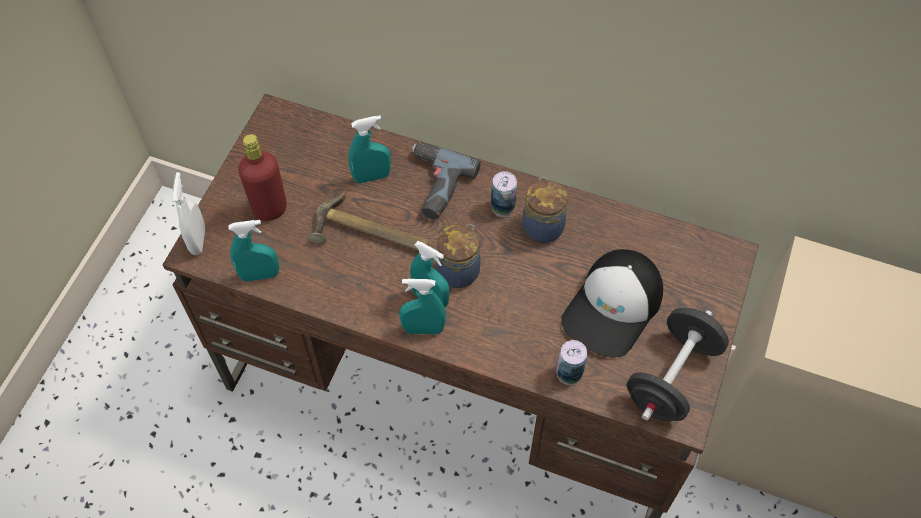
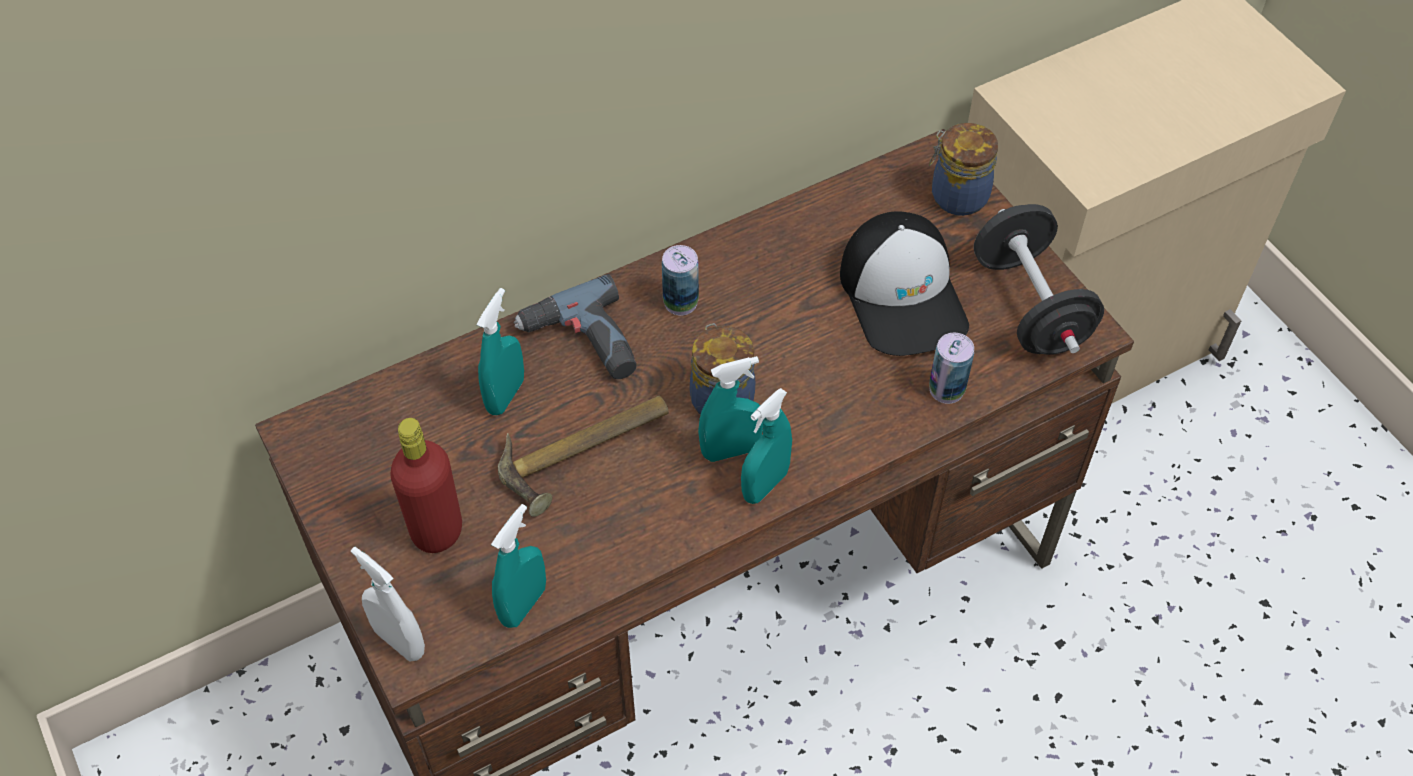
camera: 50 degrees left, 5 degrees down
(542, 225) = (741, 284): jar -> jar (956, 195)

